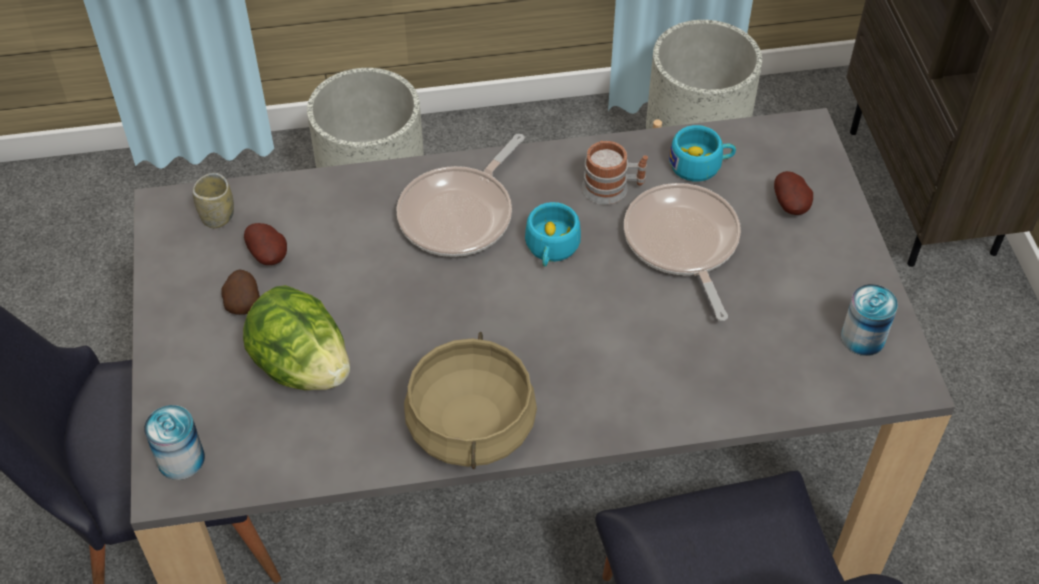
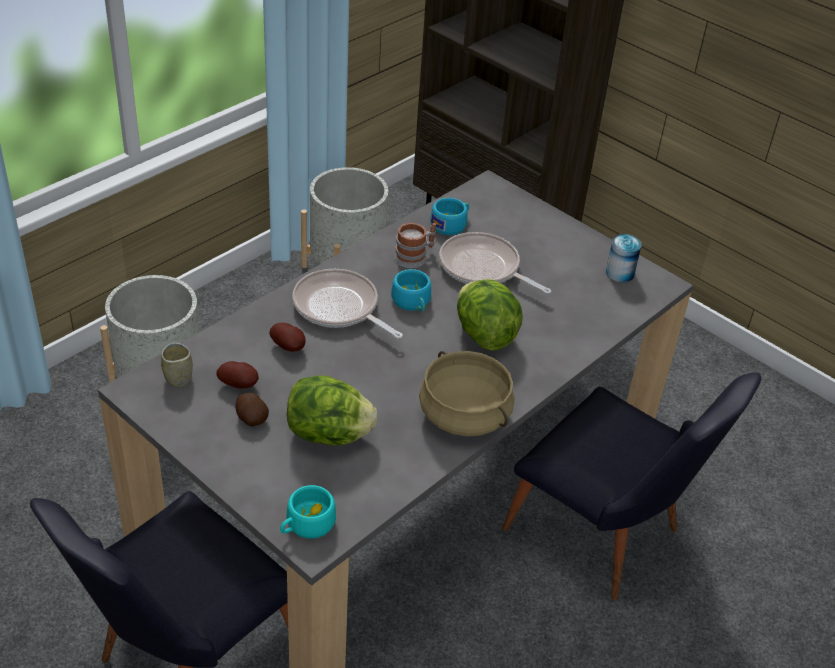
camera: 40 degrees left, 10 degrees down
(181, 459) = (306, 525): can -> turquoise cup
(460, 214) = (339, 308): frying pan -> frying pan turned 135 degrees clockwise
(597, 333) = (484, 334): none -> lettuce
(792, 206) = (520, 225): potato -> potato (289, 347)

